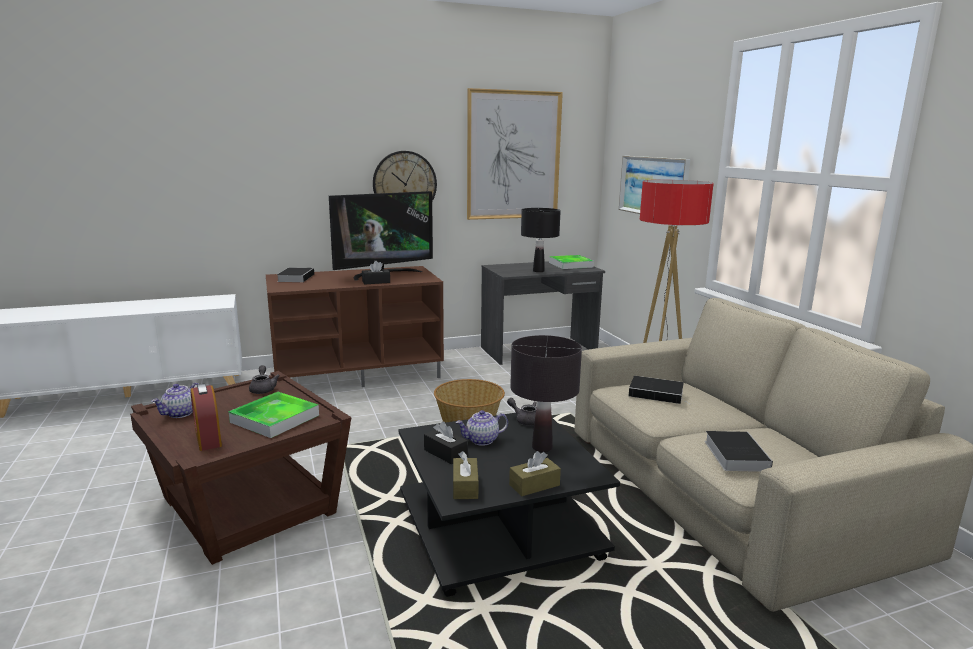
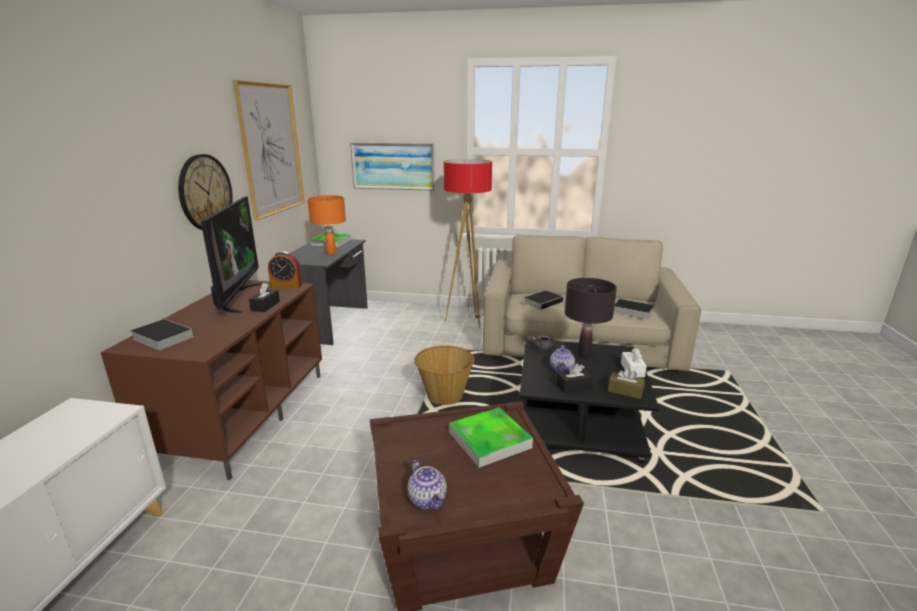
camera: 60 degrees left, 5 degrees up
(208, 439) = (511, 485): alarm clock -> alarm clock (286, 286)
(263, 389) = (405, 437): grey teapot -> none
(534, 485) = (632, 370): brown tissue box -> white tissue box
(538, 271) = (331, 253): black table lamp -> orange table lamp

